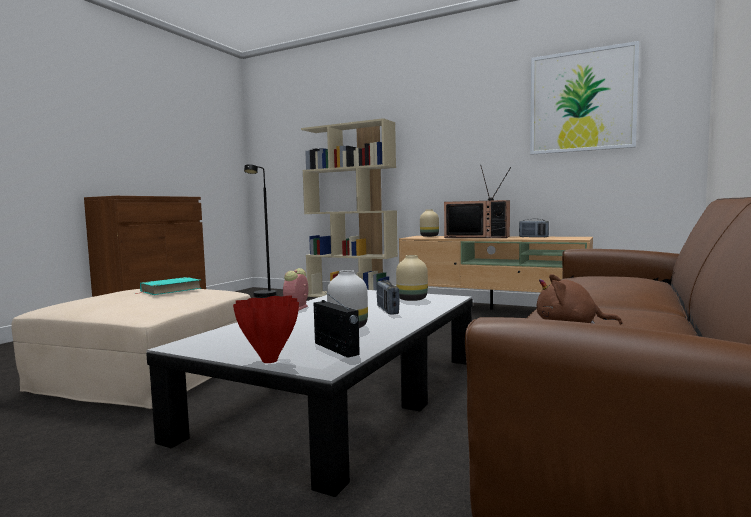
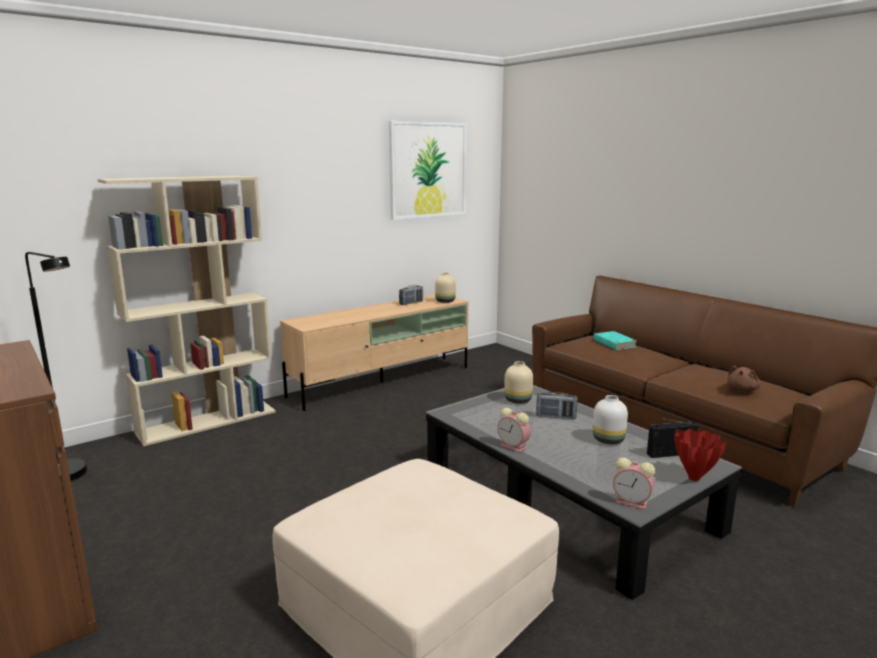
camera: 65 degrees left, 10 degrees up
(170, 290) = (414, 491): turquoise book -> turquoise book (614, 343)
(194, 344) = (633, 502): none -> alarm clock
(429, 236) = (310, 319): beige vase -> beige vase (444, 301)
(478, 237) = (365, 311): television -> none

